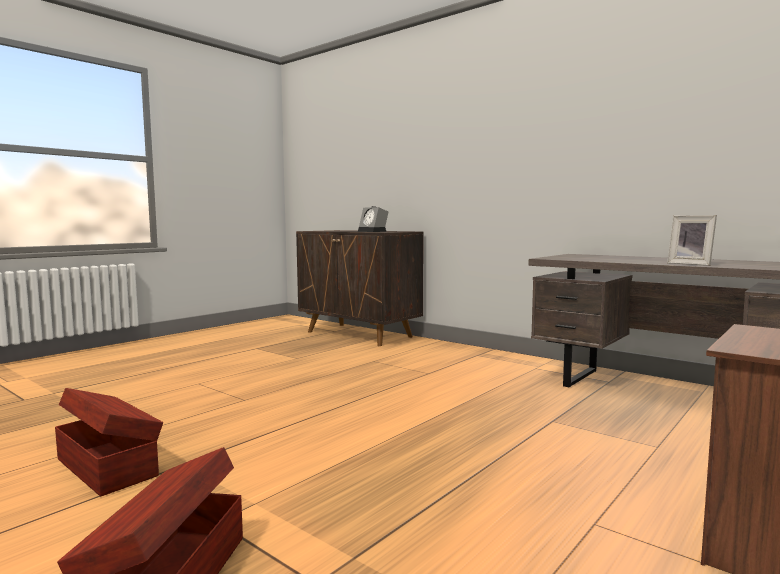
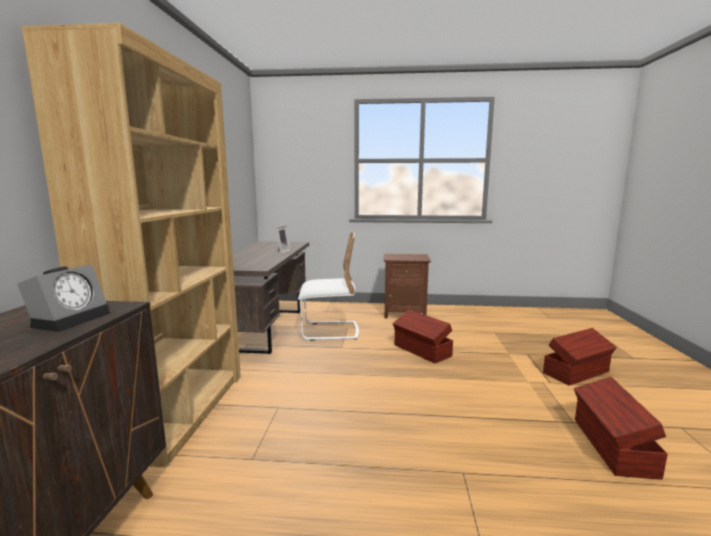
camera: 125 degrees left, 5 degrees up
(464, 353) = (180, 411): none -> brown bookcase
(477, 469) = (422, 351): none -> brown storage box
(641, 429) = (329, 331): none -> white chair

